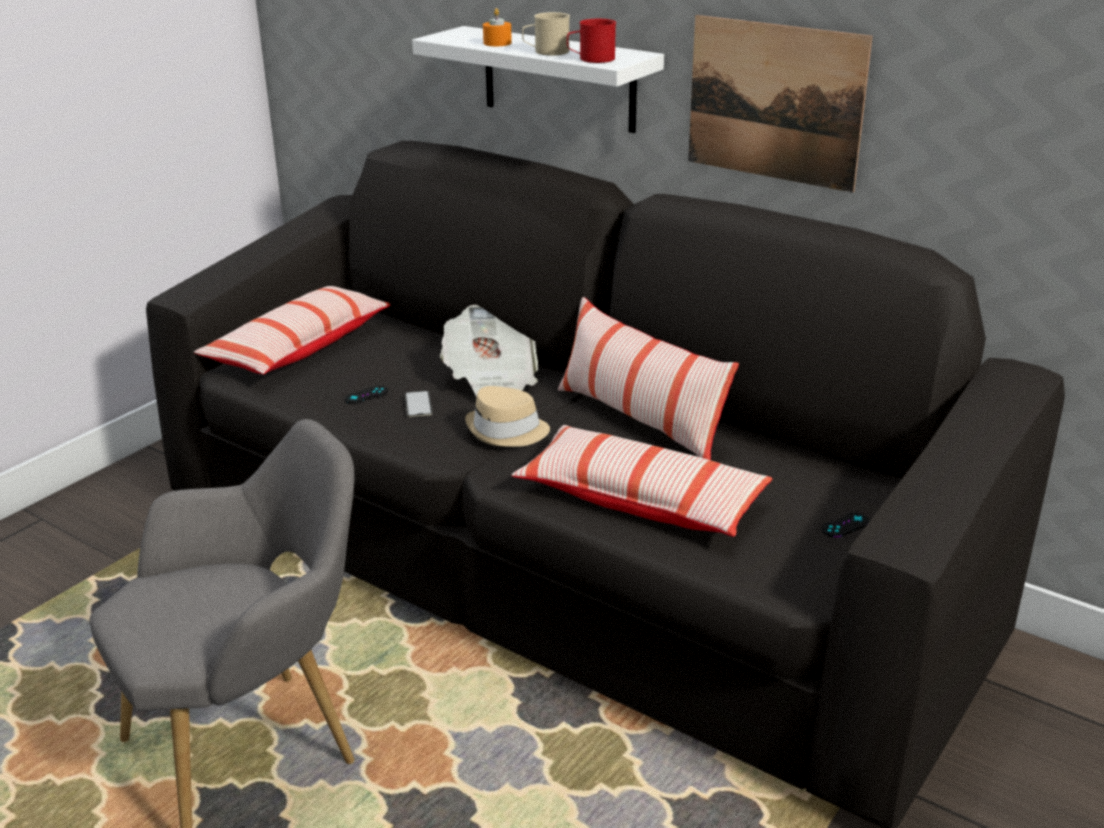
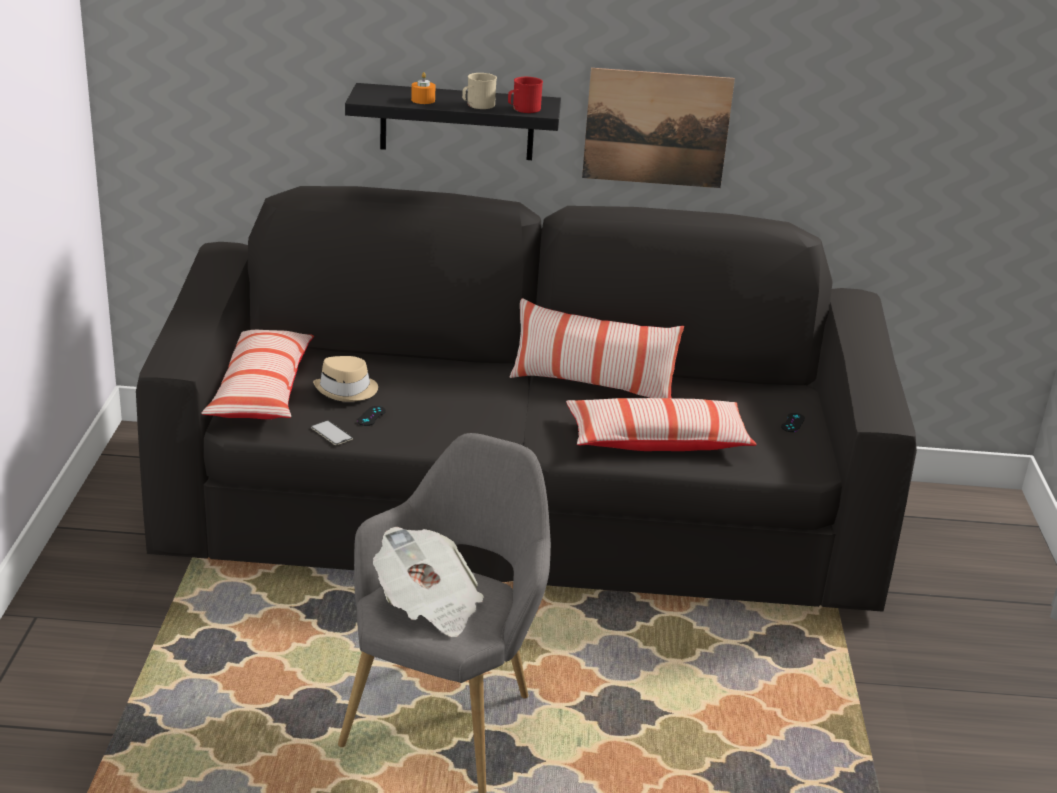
camera: 35 degrees left, 0 degrees up
(418, 404) = (422, 413): phone -> phone (331, 433)
(491, 379) = (452, 380): newspaper -> newspaper (428, 605)
(507, 431) = (515, 417): beige hat -> beige hat (347, 390)
(559, 79) = (457, 122): white shelf -> black shelf

